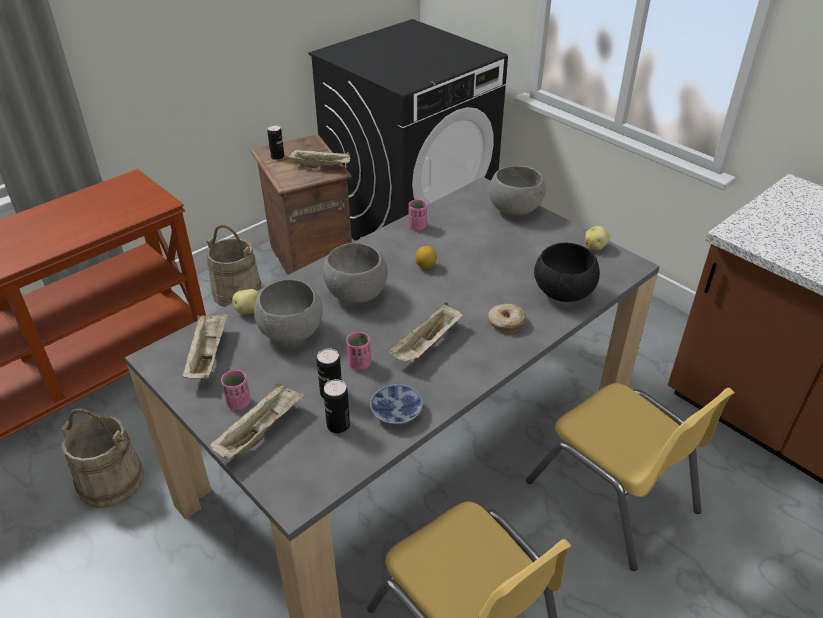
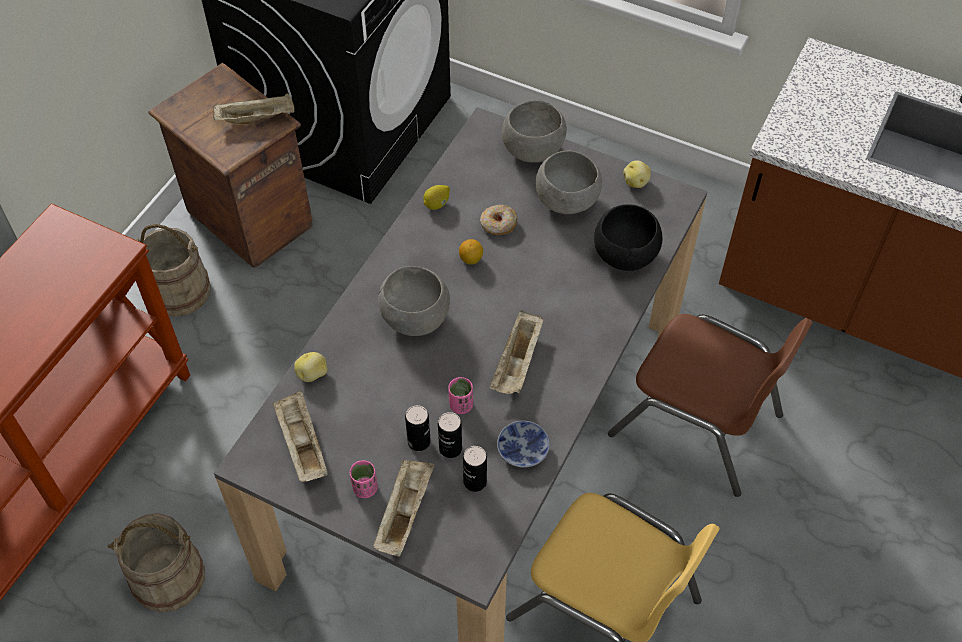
camera: 20 degrees left, 15 degrees up
(277, 157) = (192, 116): can -> can (419, 441)
(292, 332) = (373, 388): grey bowl -> grey bowl (567, 200)
(417, 226) = (437, 204): pink cup -> lemon
(506, 323) = (583, 311): donut -> donut (498, 225)
(613, 497) = (697, 424): yellow chair -> brown chair

